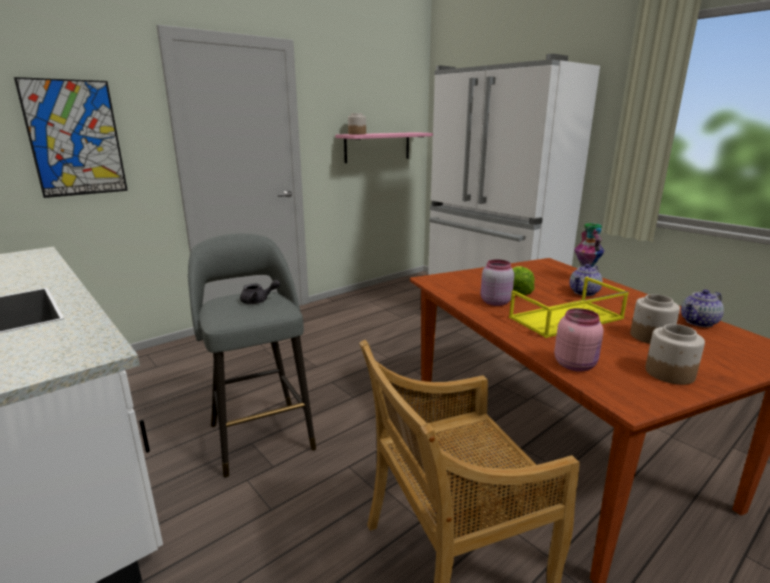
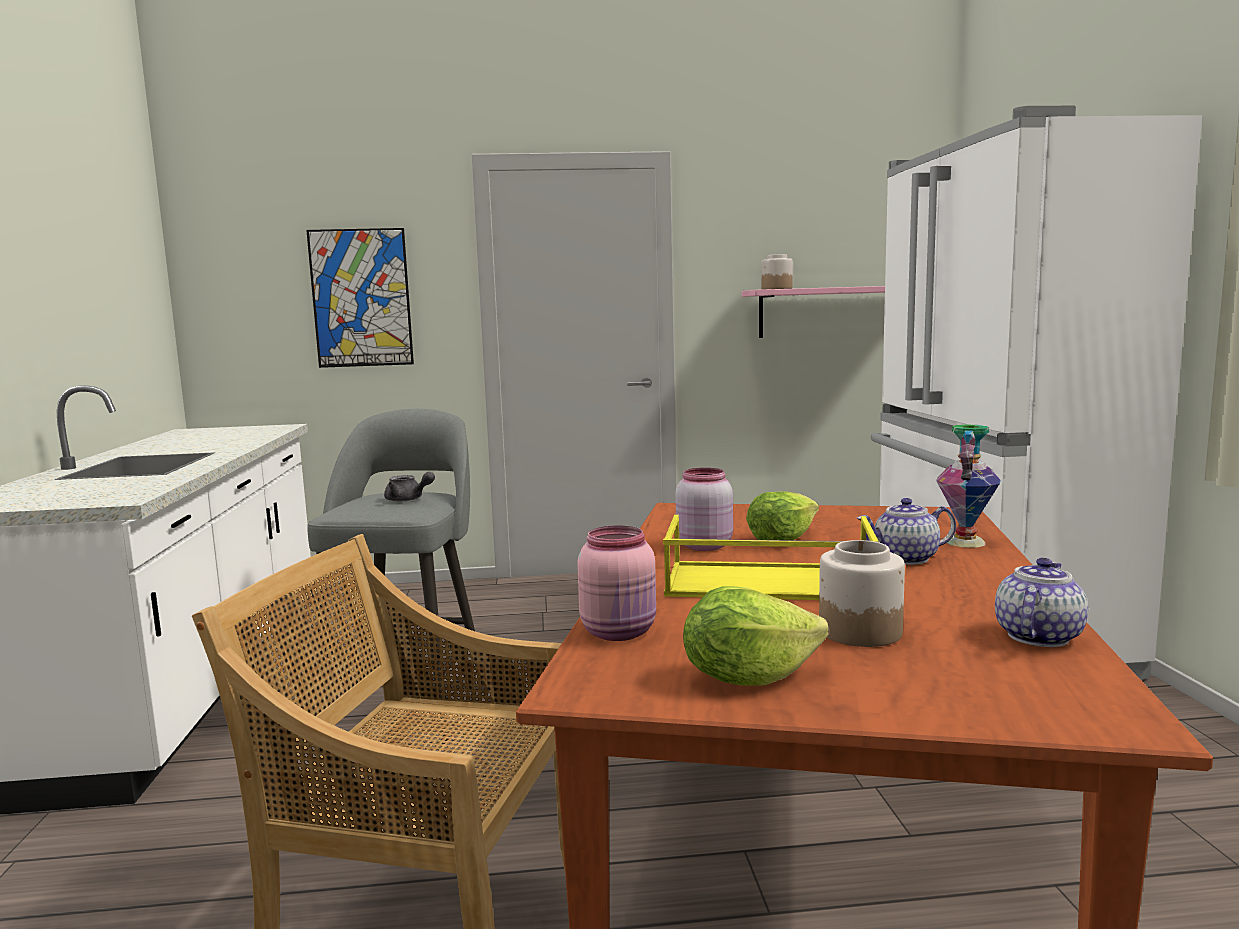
camera: 35 degrees right, 10 degrees down
(669, 373) = (747, 677): jar -> lettuce
(699, 322) = (1037, 636): teapot -> teapot turned 120 degrees clockwise

